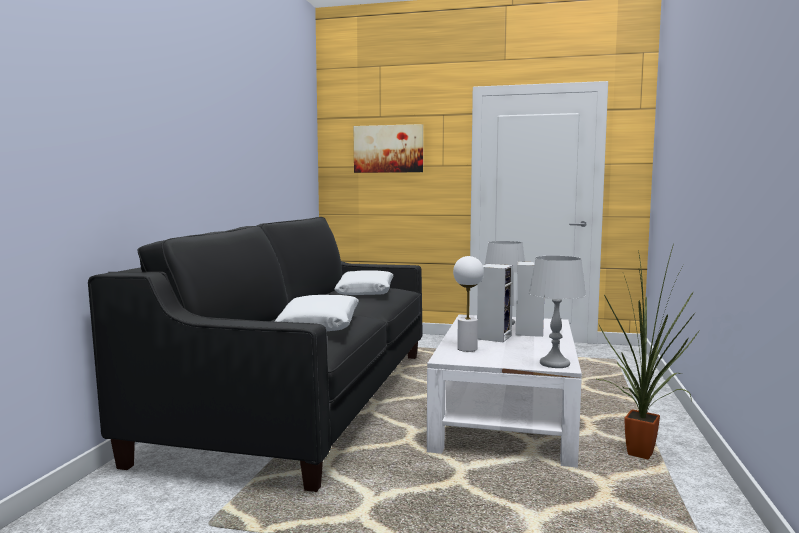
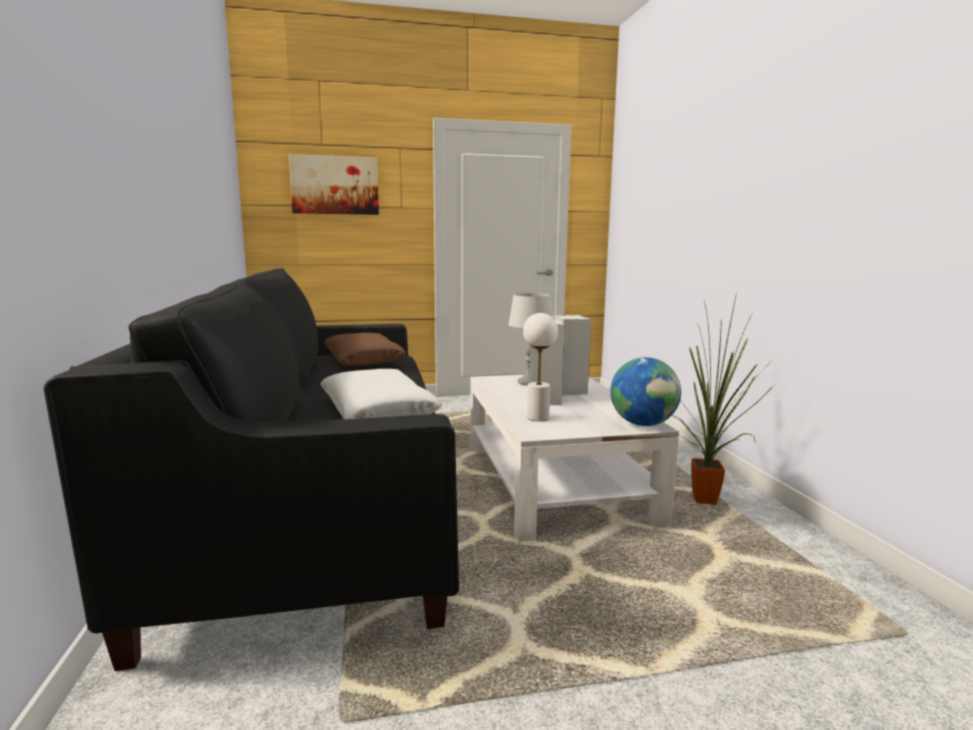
camera: 25 degrees left, 5 degrees up
(366, 292) = (363, 360): white pillow -> brown pillow
(555, 364) = (643, 424): grey table lamp -> globe

